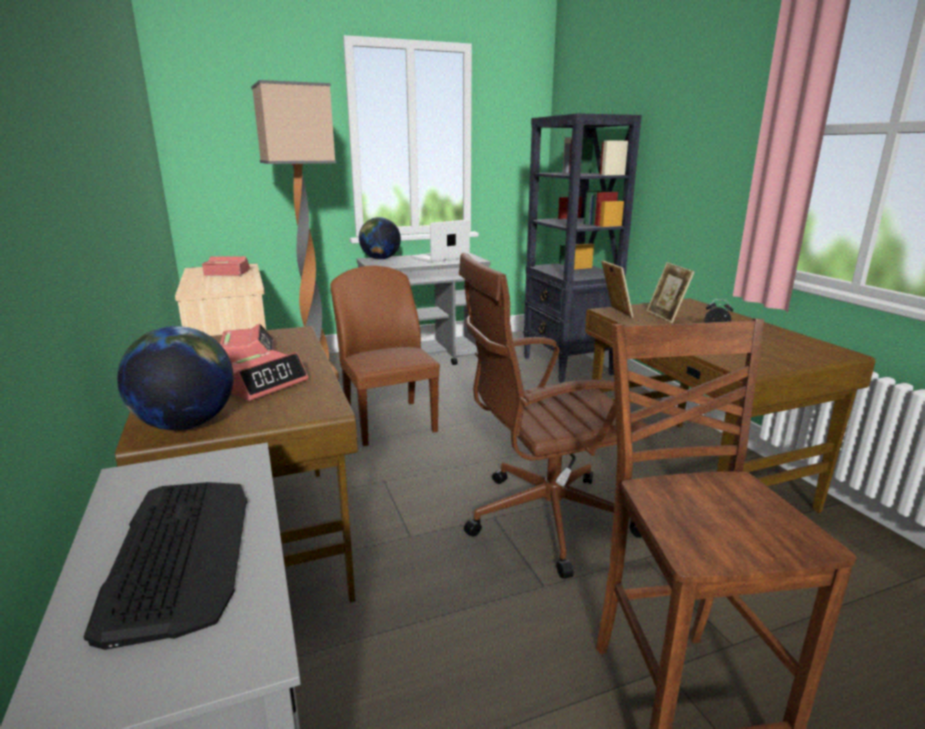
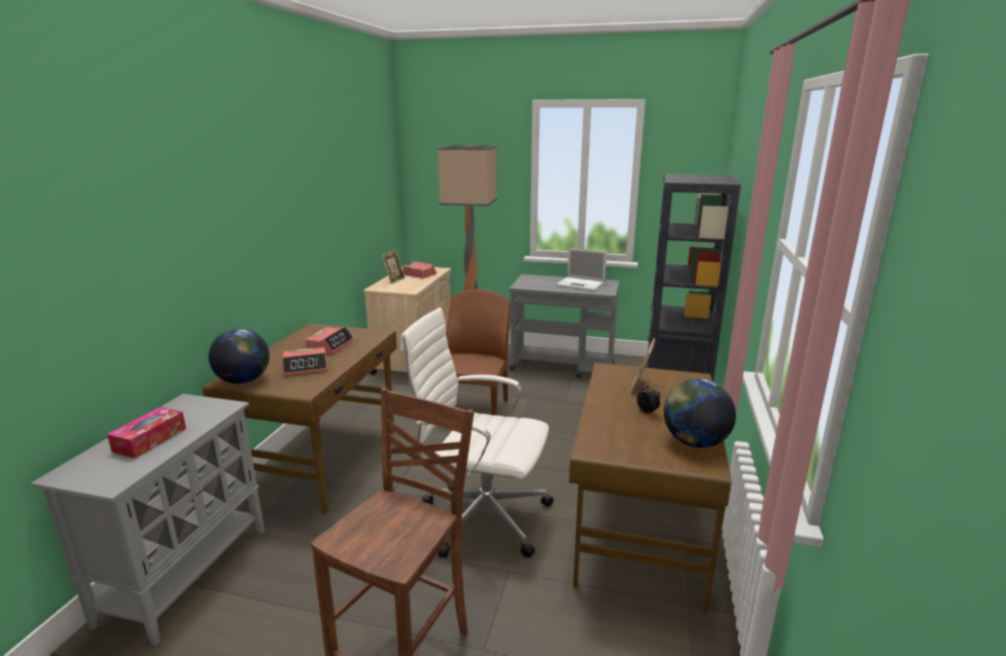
camera: 35 degrees right, 0 degrees up
(180, 552) = (150, 440): keyboard -> tissue box
(380, 259) = (536, 278): globe -> globe (694, 442)
(439, 258) = (581, 284): laptop -> laptop turned 150 degrees counterclockwise
(544, 519) = (481, 516): brown office chair -> white office chair
(614, 312) = (607, 371): picture frame -> picture frame (394, 280)

